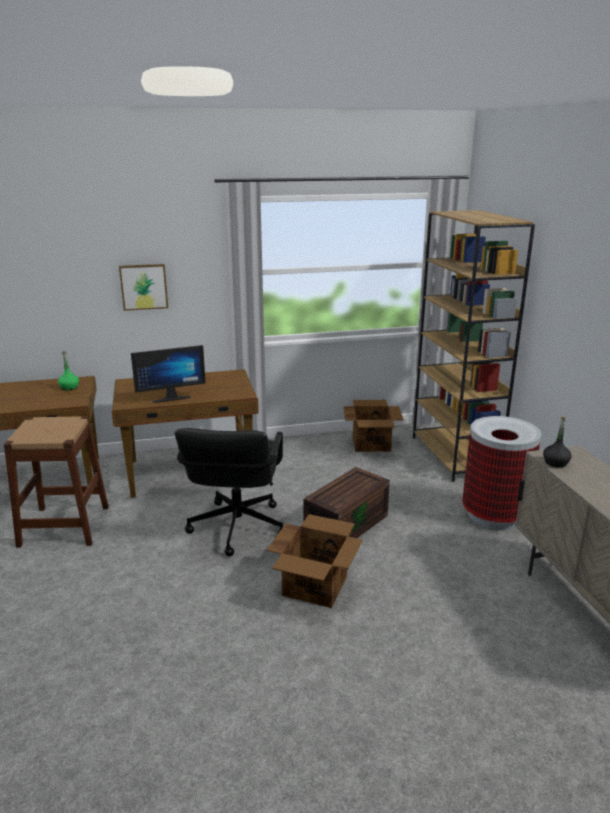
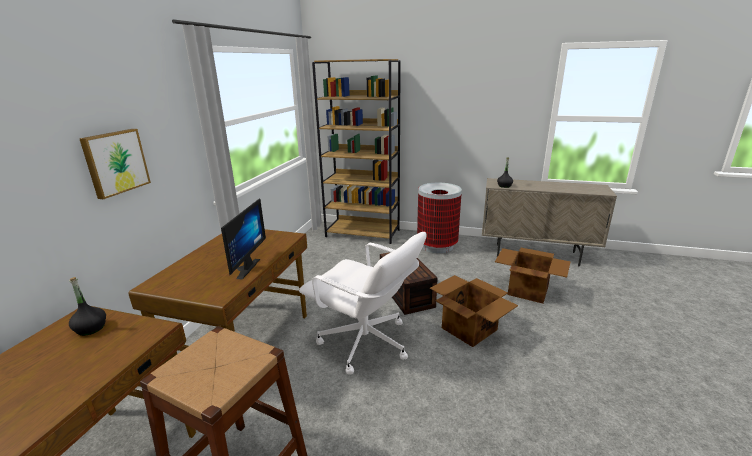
camera: 60 degrees left, 0 degrees up
(69, 387) = (91, 328): green bottle -> black bottle
(236, 527) = (365, 343): black office chair -> white office chair
(371, 443) = (313, 251): cardboard box -> cardboard box (527, 290)

